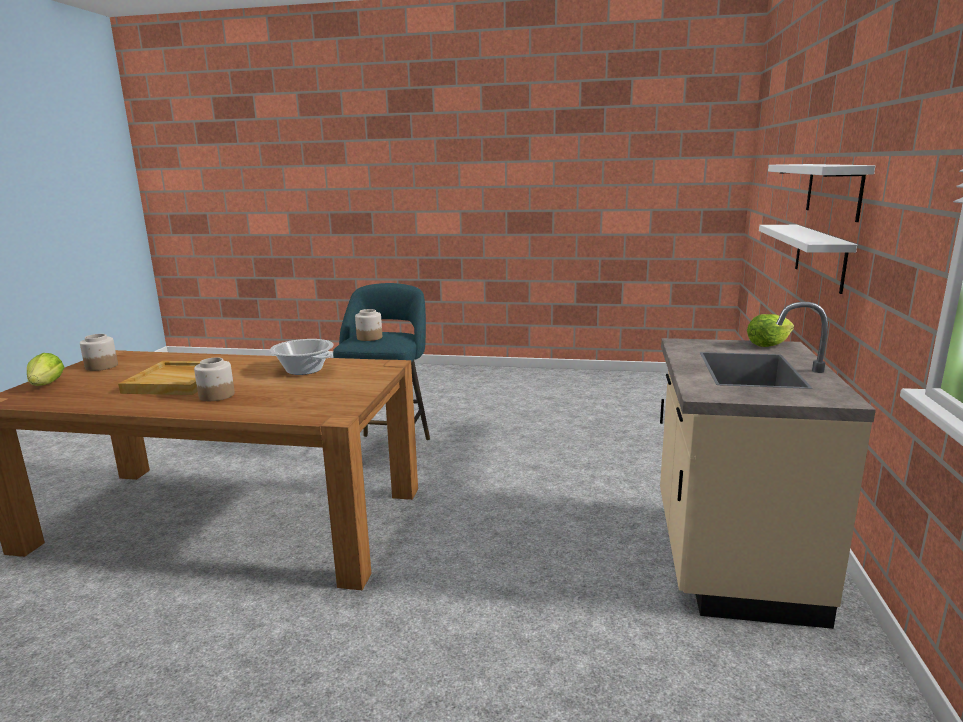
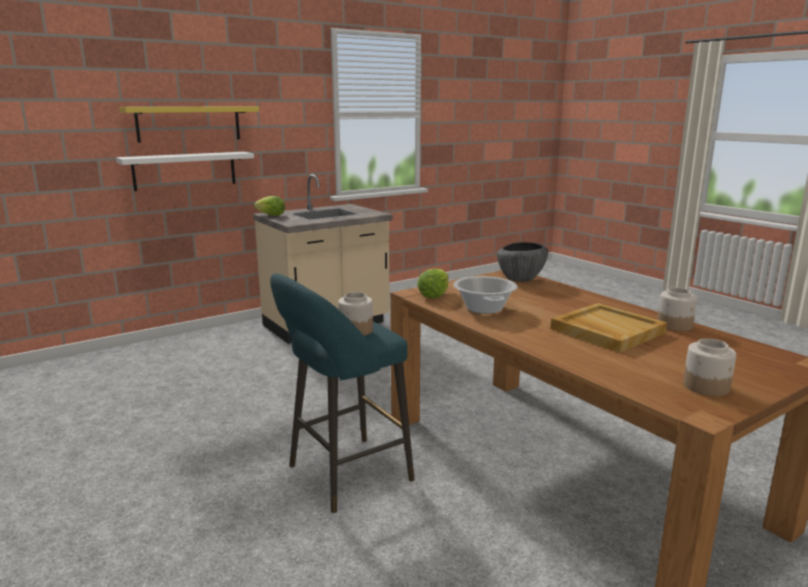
camera: 135 degrees left, 0 degrees up
(47, 385) = (763, 372): lettuce -> lettuce (434, 295)
(216, 395) = (577, 306): jar -> jar (675, 325)
(311, 410) = (520, 279): none -> bowl
(833, 190) = (189, 123): white shelf -> yellow shelf

